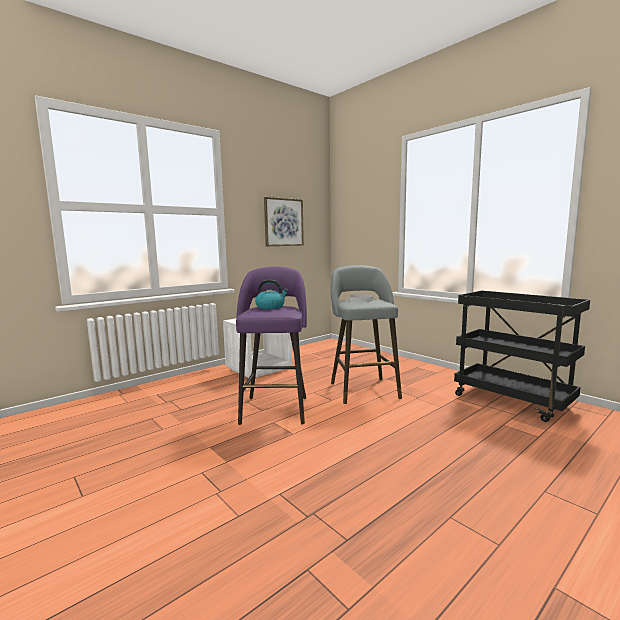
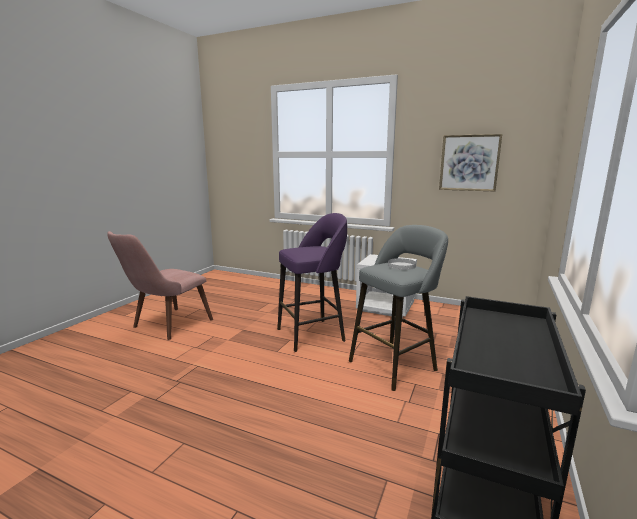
camera: 65 degrees right, 5 degrees up
(95, 521) = (165, 326): none -> pink chair
(271, 307) = (317, 248): kettle -> none

